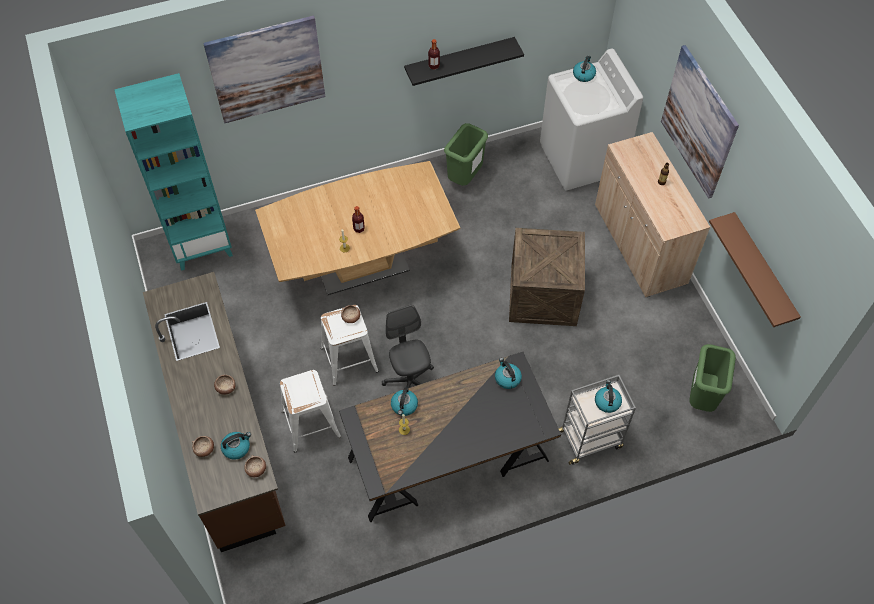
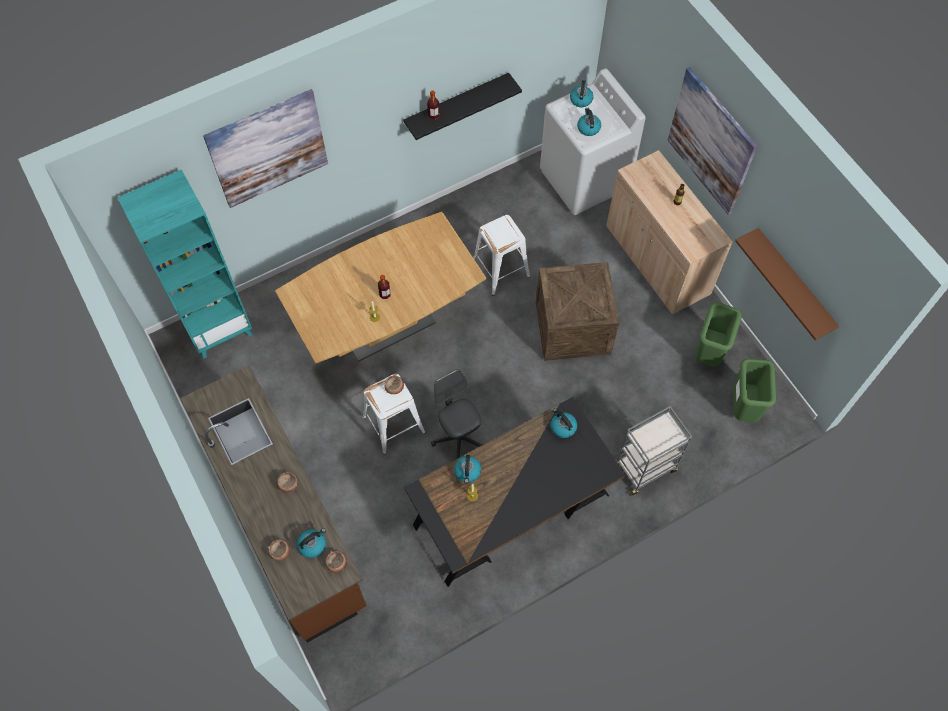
camera: 10 degrees left, 5 degrees up
(311, 423) = (369, 497): white stool -> white stool (501, 269)
(465, 178) = (472, 217): green trash can -> green trash can (708, 354)
(607, 401) = (662, 434): kettle -> kettle (588, 128)

